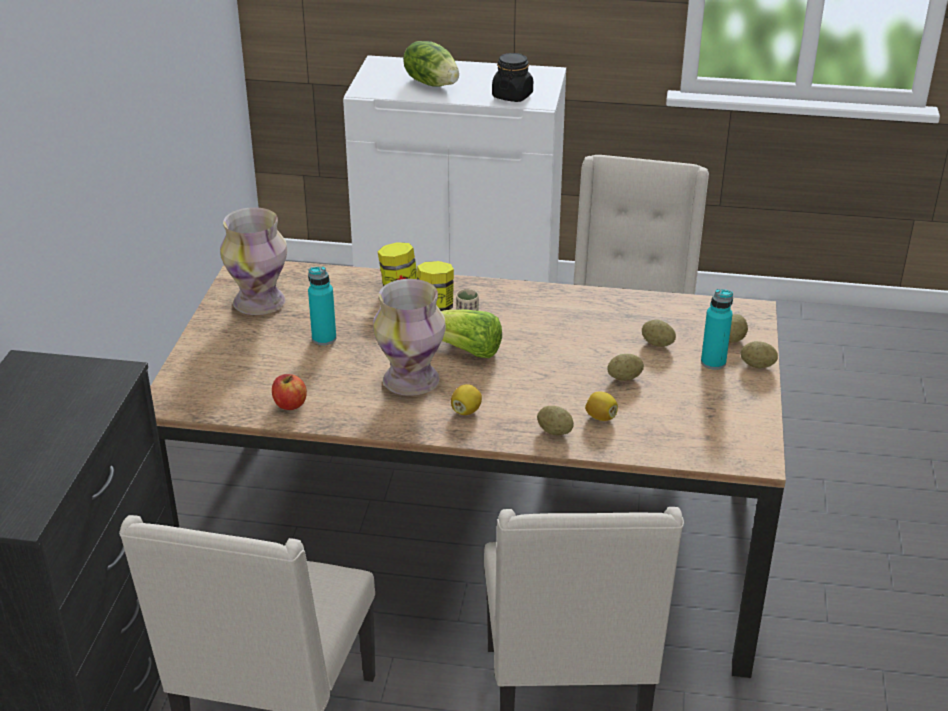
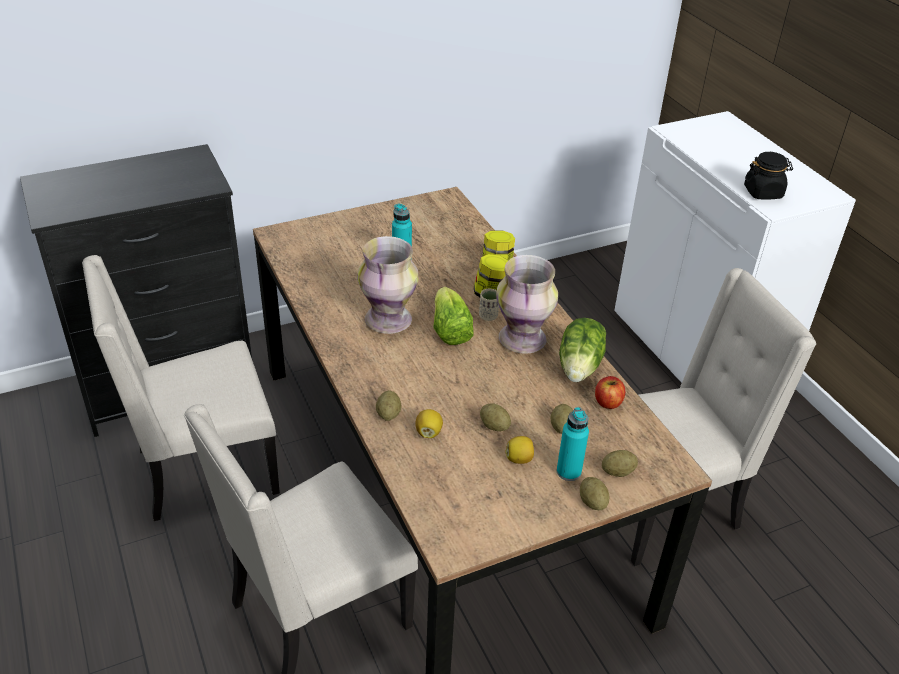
camera: 55 degrees right, 5 degrees up
(260, 302) = (417, 220): vase -> vase (523, 339)
(290, 404) = (315, 281): apple -> apple (608, 402)
(432, 83) = (727, 151): lettuce -> lettuce (580, 366)
(466, 411) = (375, 360): lemon -> lemon (519, 459)

